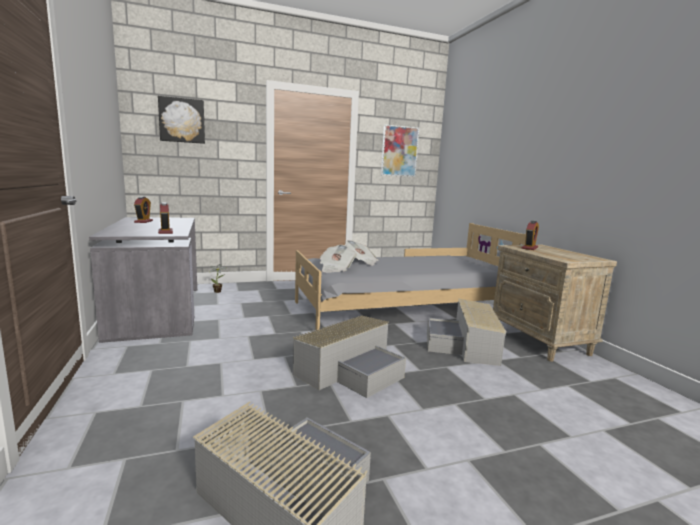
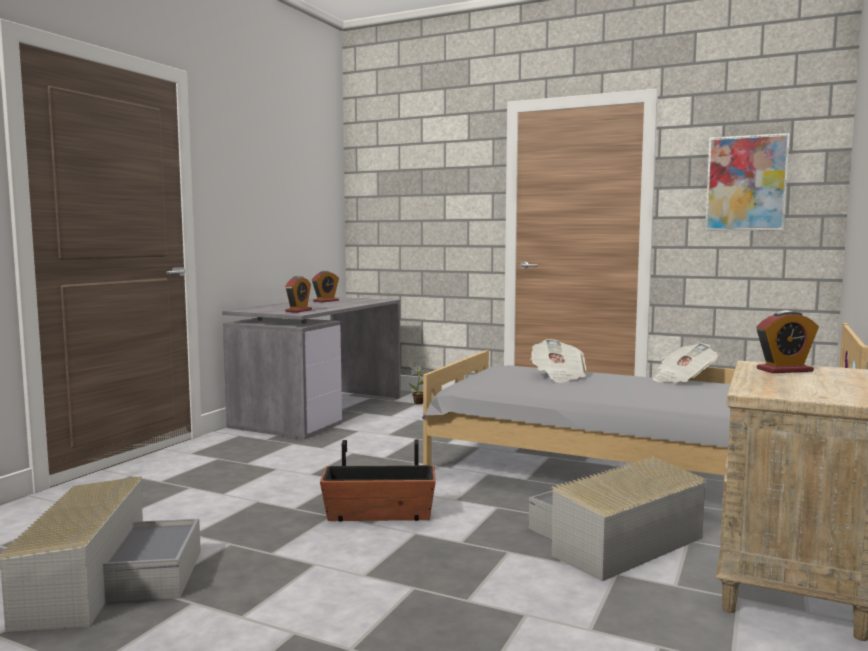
camera: 45 degrees right, 5 degrees down
(182, 120) = (404, 174): picture -> none
(336, 269) = (489, 379): newspaper -> newspaper (682, 380)
(351, 370) = (379, 514): grey storage box -> planter

